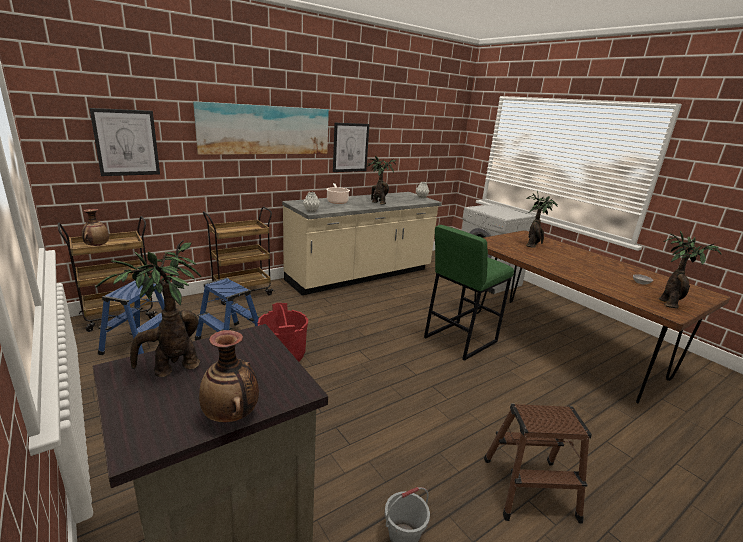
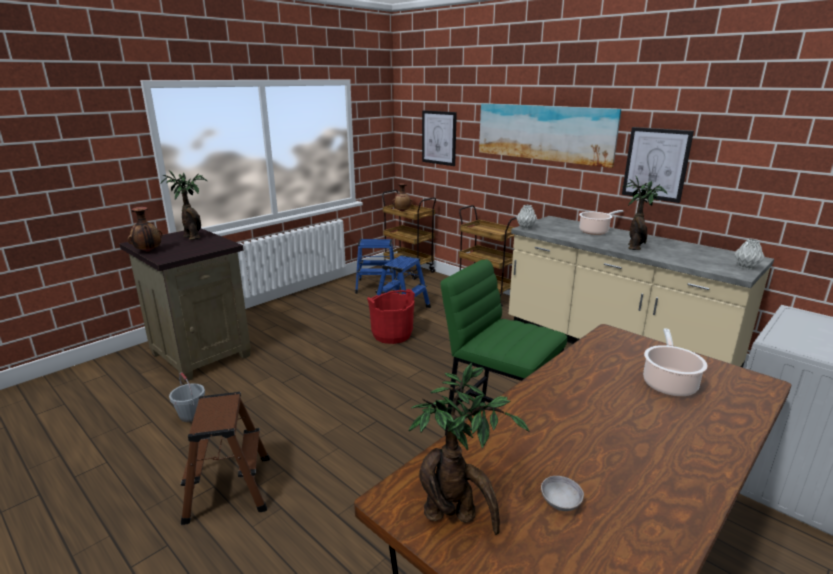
camera: 80 degrees right, 0 degrees up
(533, 245) = (668, 383): potted plant -> cooking pot

